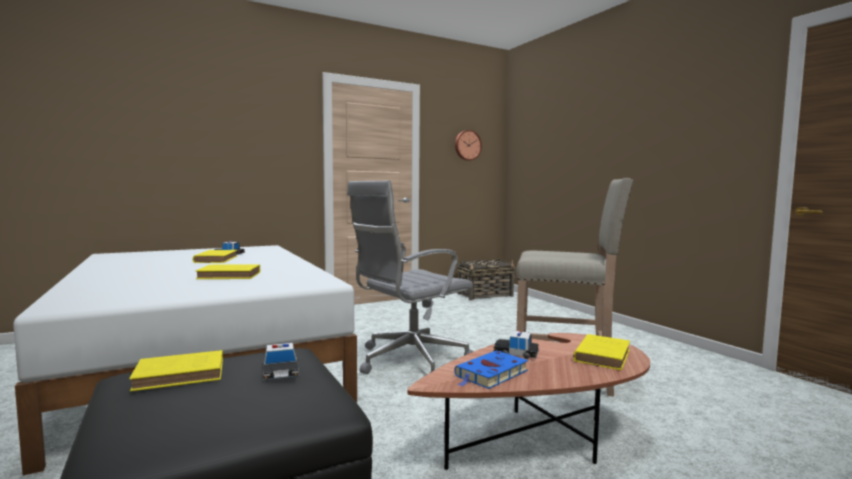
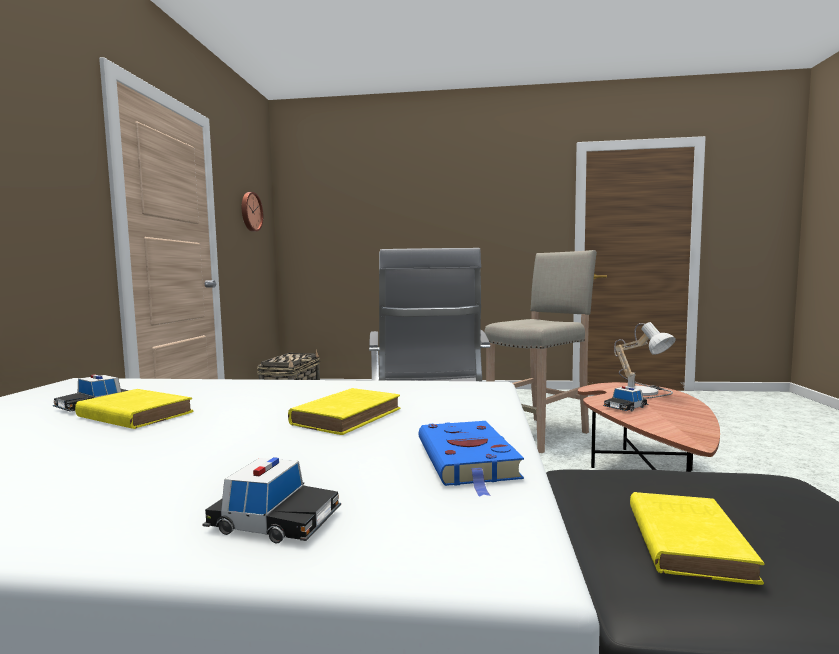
camera: 55 degrees left, 0 degrees up
(280, 371) = (686, 482): toy car -> toy car (275, 520)
(490, 374) = (677, 423): blue book -> blue book (468, 461)
(602, 355) = (644, 391): yellow book -> table lamp

